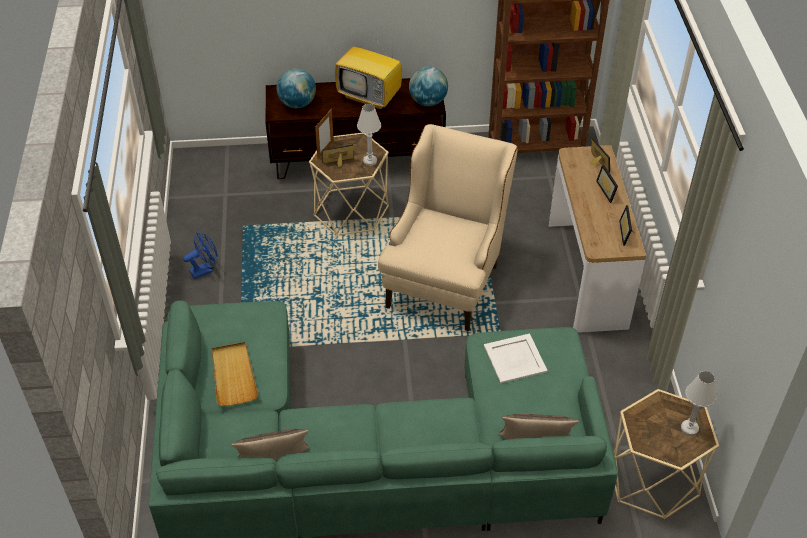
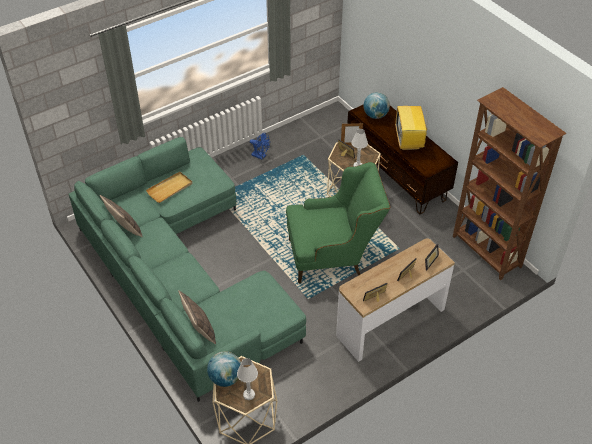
camera: 60 degrees right, 0 degrees up
(428, 101) = (429, 166): globe -> globe (225, 378)
(446, 277) = (333, 256): beige armchair -> green armchair
(514, 359) = (258, 296): white tray -> none

